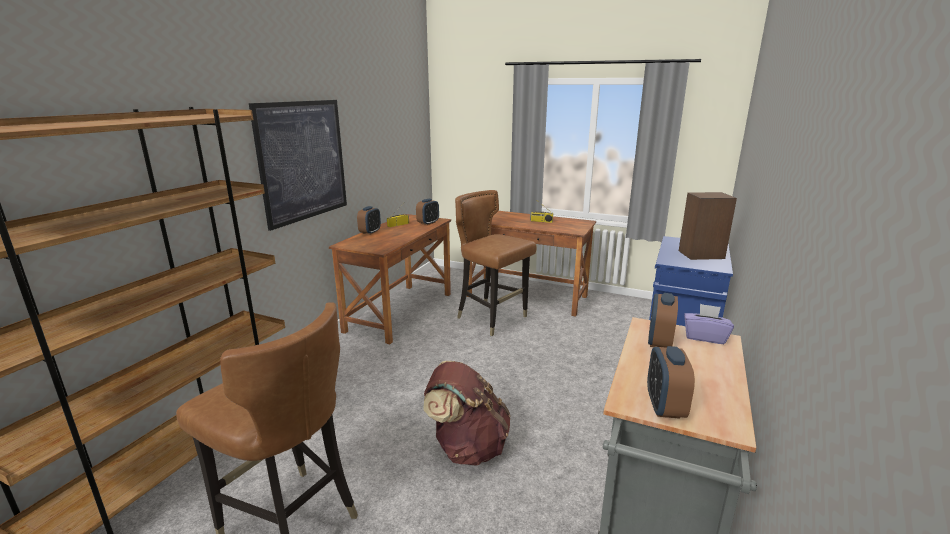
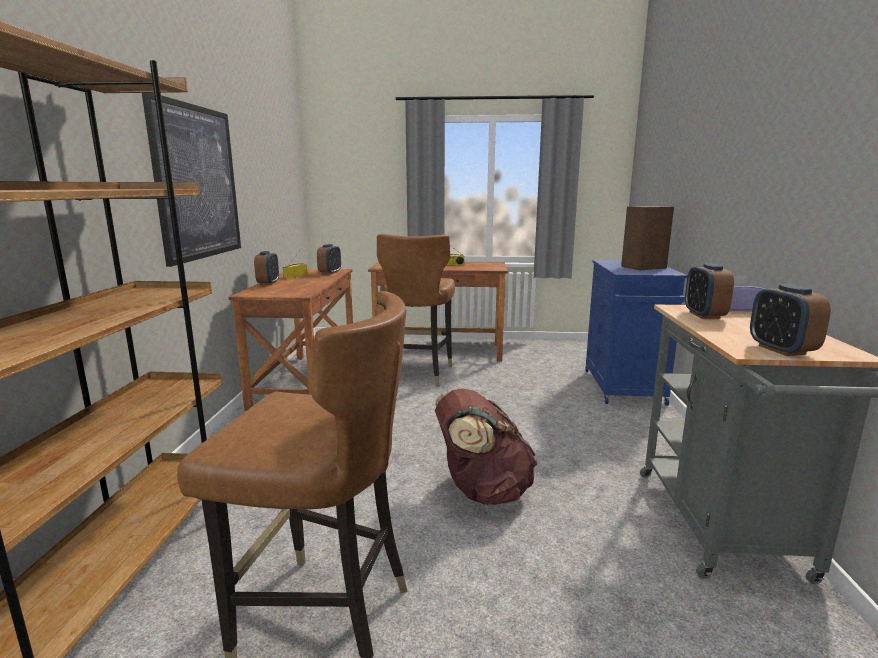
camera: 20 degrees left, 5 degrees down
(492, 318) = (417, 374): brown chair -> brown chair turned 105 degrees counterclockwise

